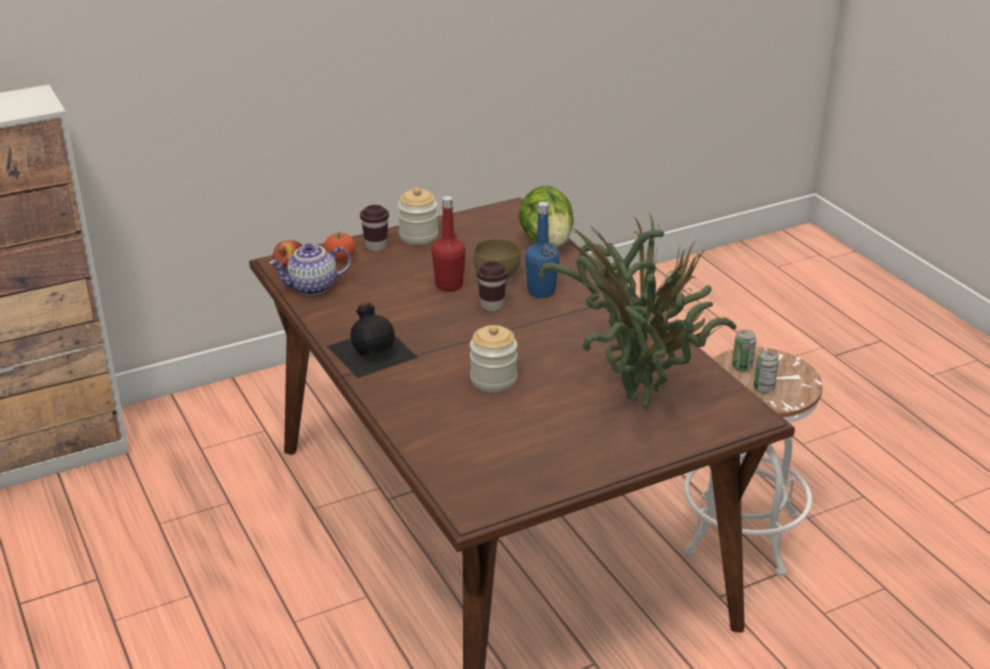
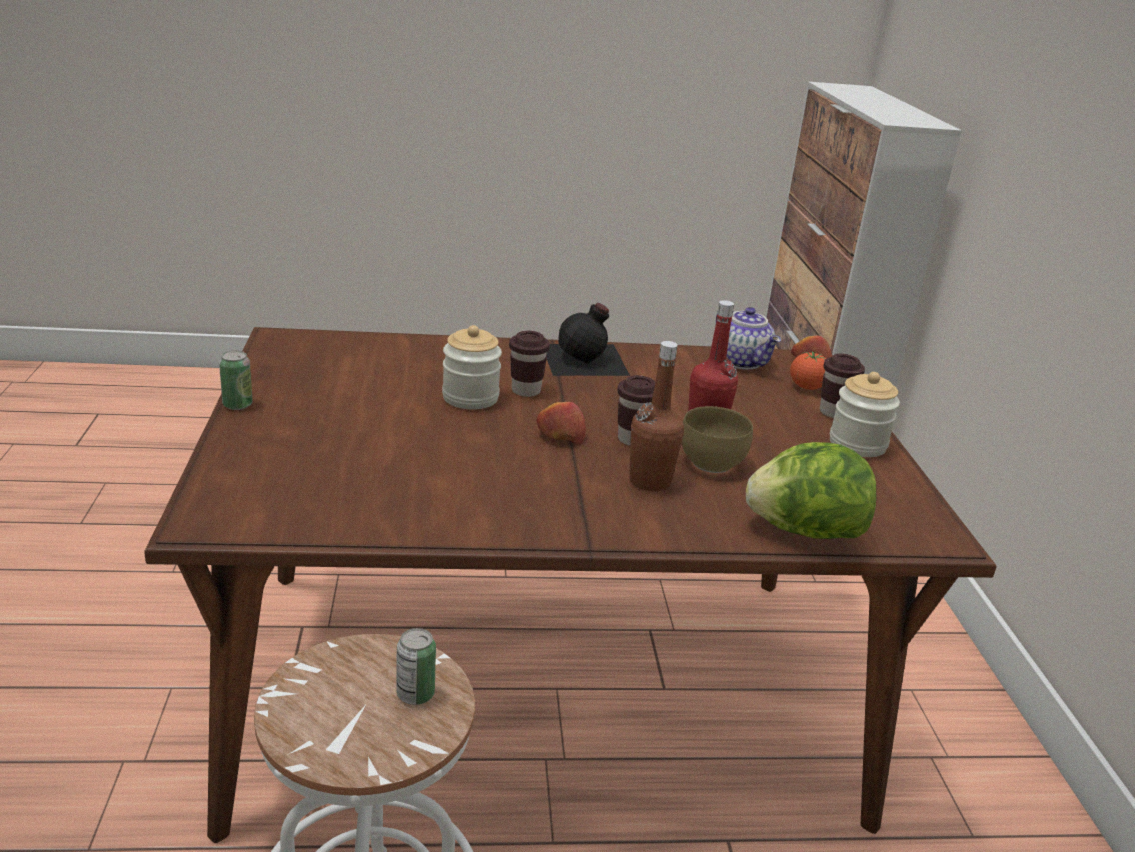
camera: 110 degrees right, 5 degrees down
(312, 288) = (743, 362): teapot -> teapot turned 150 degrees clockwise
(458, 361) = (526, 391): none -> brown cup
(514, 332) = (560, 435): none -> apple
(541, 291) = (650, 481): blue bottle -> brown bottle
(636, 393) = (350, 464): potted plant -> none
(763, 388) = (340, 689): can -> can (237, 405)

